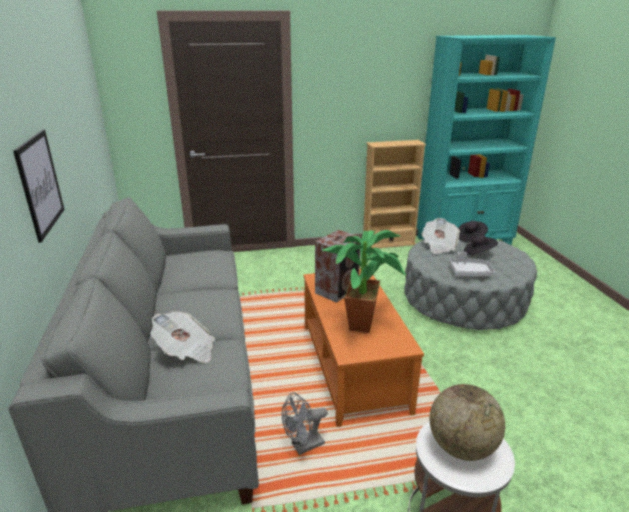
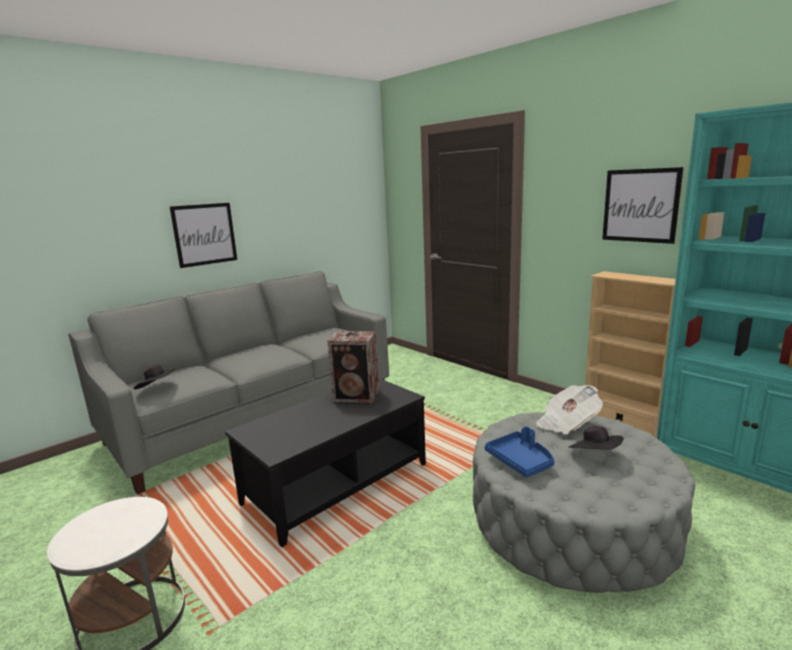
camera: 60 degrees right, 10 degrees down
(186, 350) = (197, 370): newspaper -> none
(303, 446) = (206, 495): grey fan -> none
(351, 366) = (336, 482): orange coffee table -> black coffee table
(364, 323) = (304, 423): potted plant -> none
(387, 92) = (640, 205): none -> picture
(461, 447) = (112, 525): globe -> none
(469, 272) = (520, 461): grey tray -> blue tray
(470, 238) = (638, 439): black hat -> black hat (157, 388)

